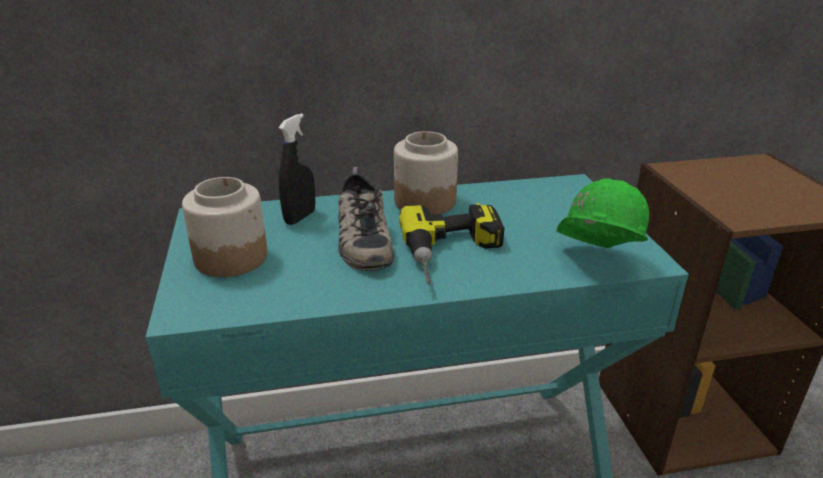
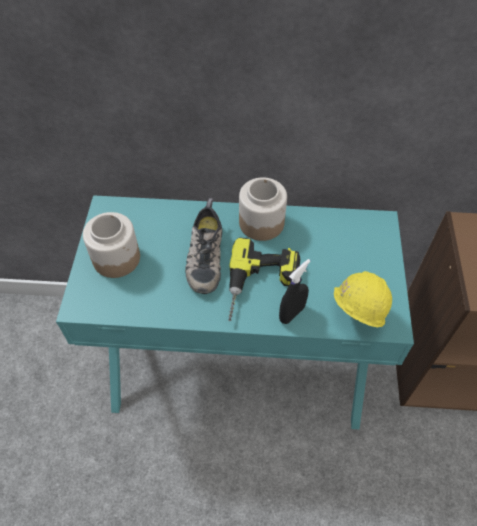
camera: 15 degrees right, 25 degrees up
(300, 217) = (170, 223): black spray bottle -> black spray bottle (292, 314)
(594, 262) = (353, 317): green hard hat -> yellow hard hat

